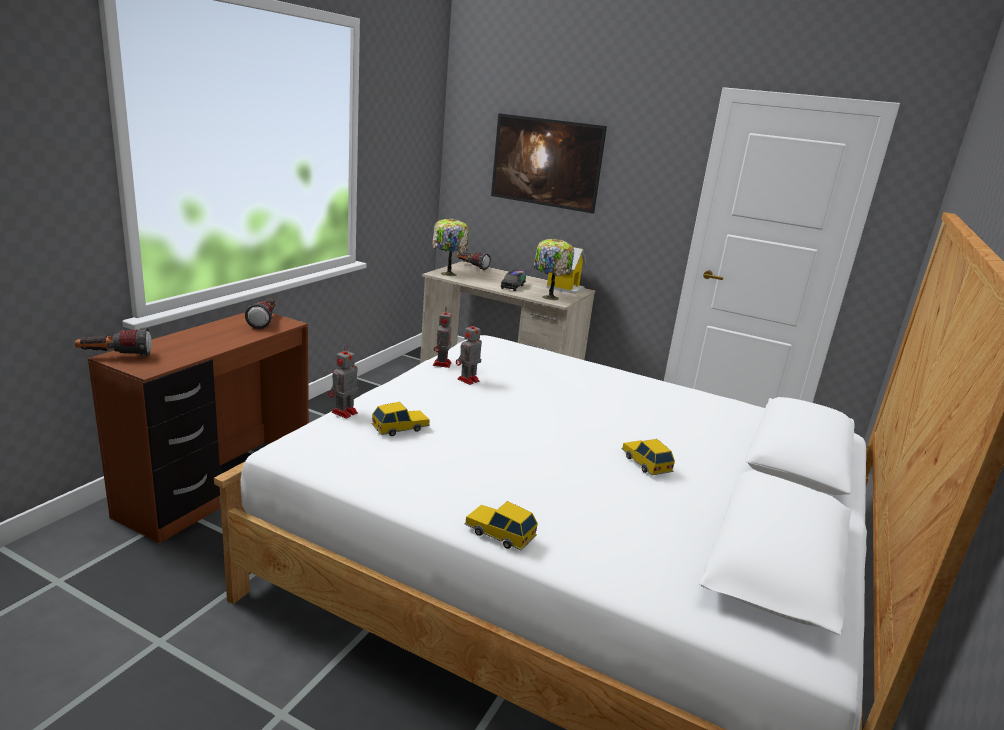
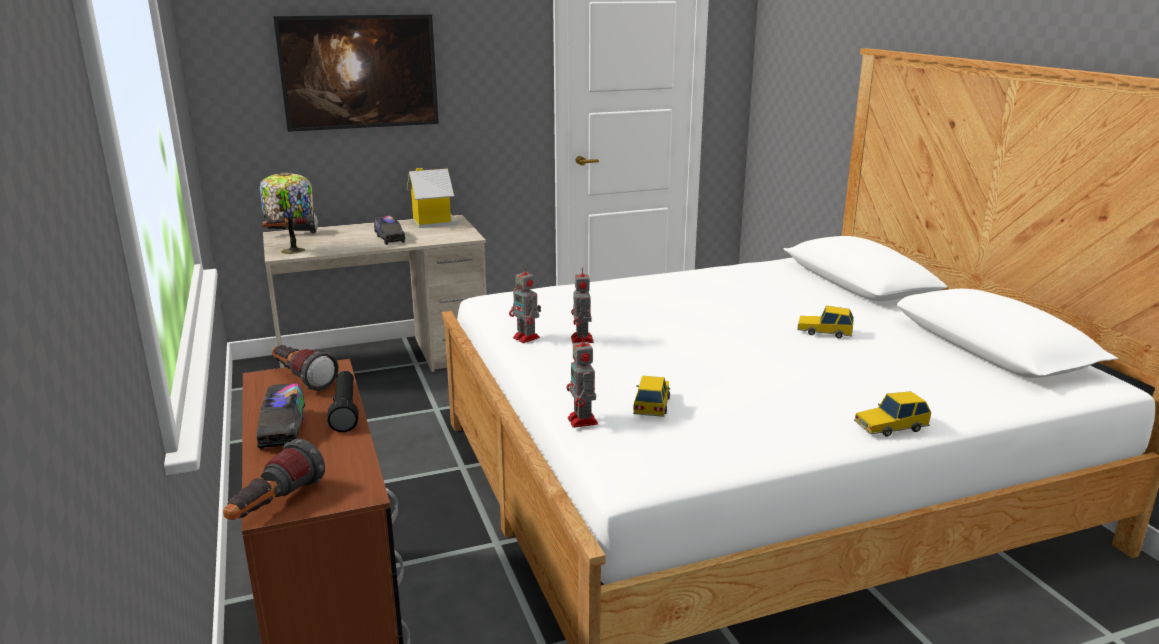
camera: 45 degrees left, 0 degrees up
(200, 335) = (283, 430): none -> toy truck
(240, 340) = (345, 410): none -> black flashlight
(549, 297) = (448, 236): table lamp -> none

